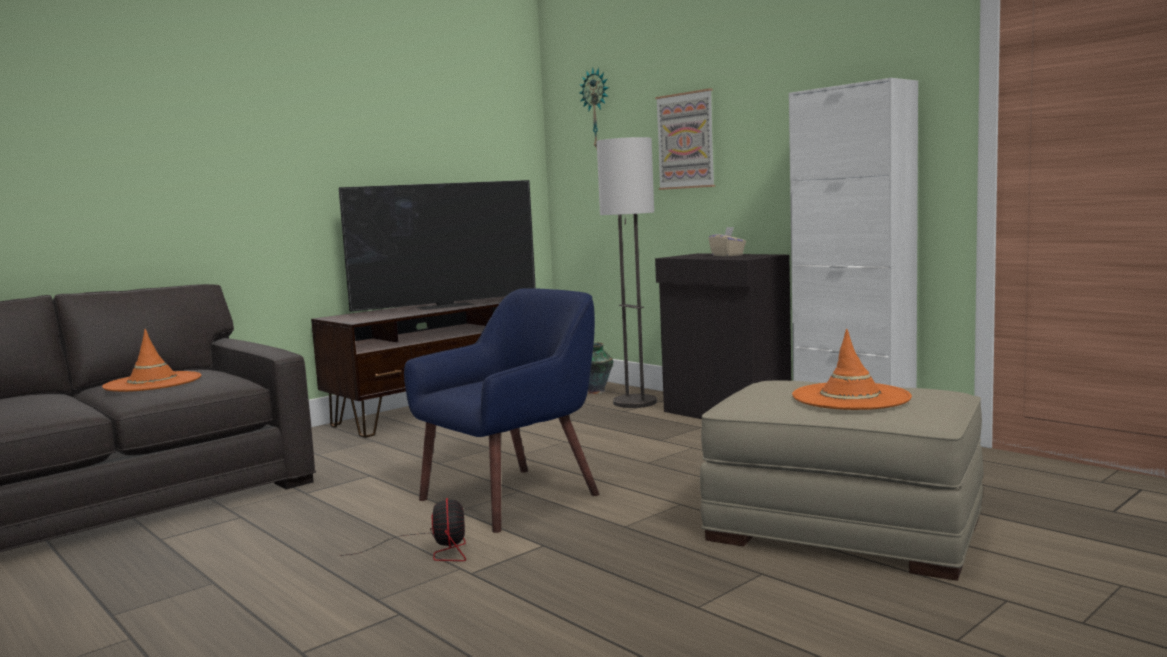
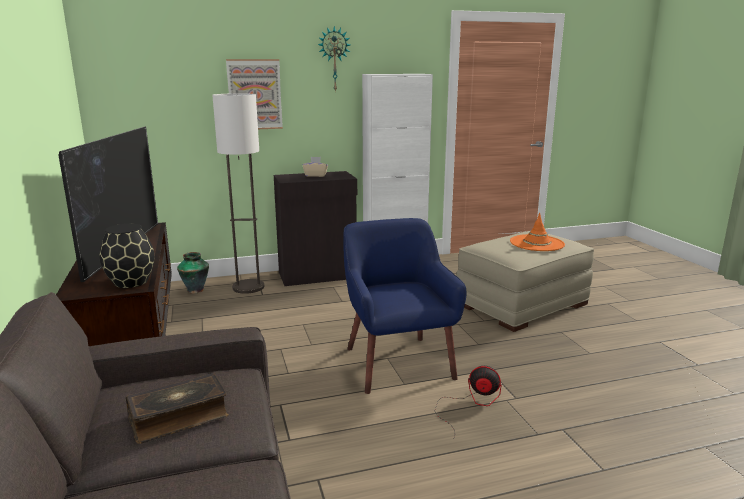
camera: 65 degrees left, 10 degrees up
(153, 382) = (179, 417): orange hat -> book
(368, 318) = (131, 282): none -> black vase
(597, 108) = (152, 60): wall clock -> wall clock (334, 59)

